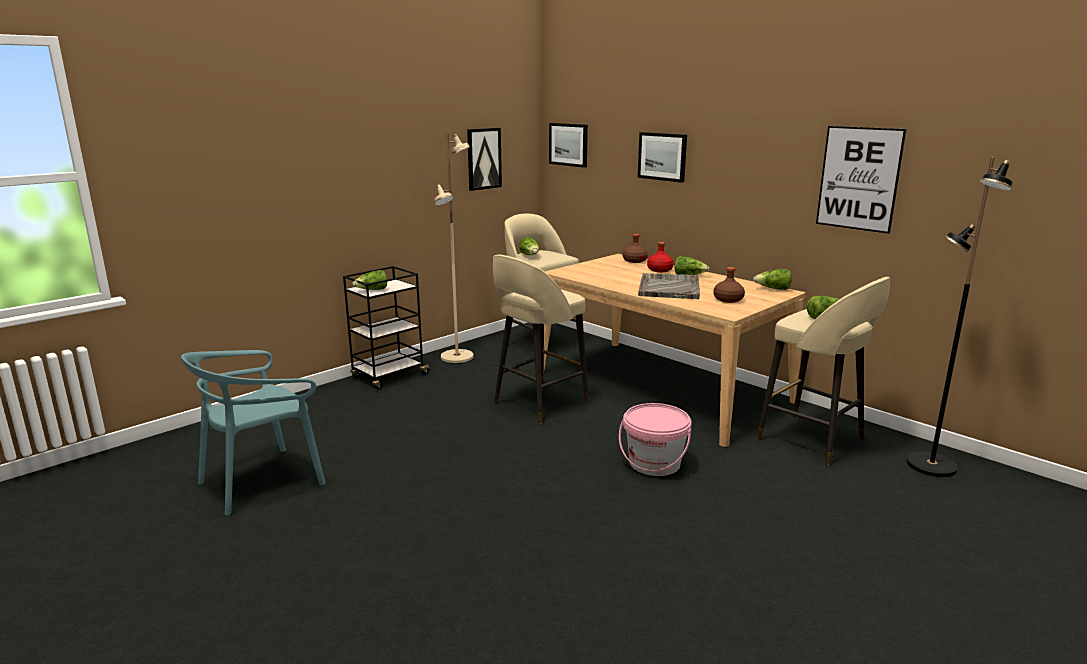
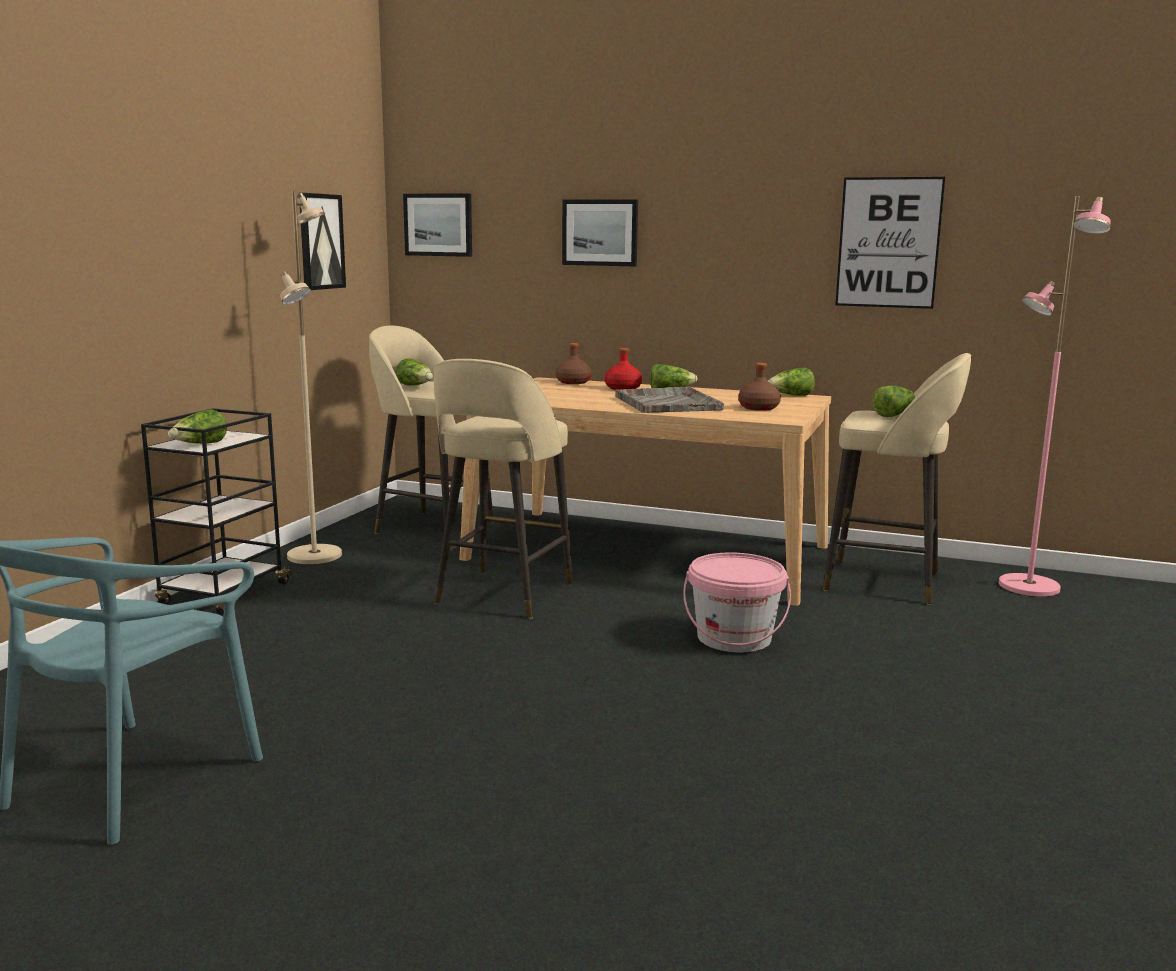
camera: 25 degrees left, 5 degrees down
(930, 465) = (1028, 587): black floor lamp -> pink floor lamp

